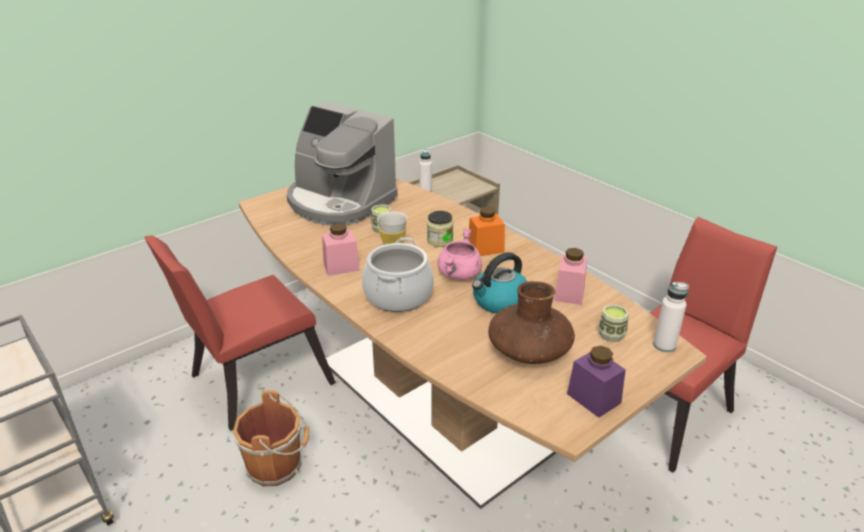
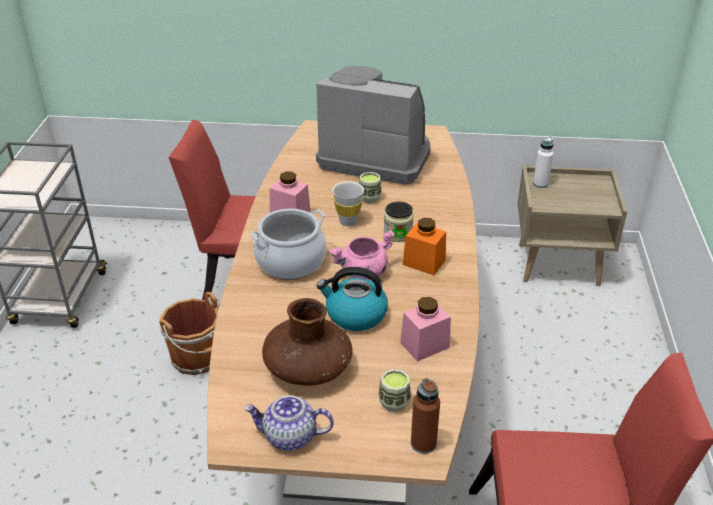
camera: 45 degrees right, 5 degrees up
(339, 202) = (375, 156): coffee machine -> coffee machine turned 120 degrees clockwise
(593, 398) = (289, 437): purple jar -> teapot
(664, 345) = (423, 443): white bottle -> brown bottle

